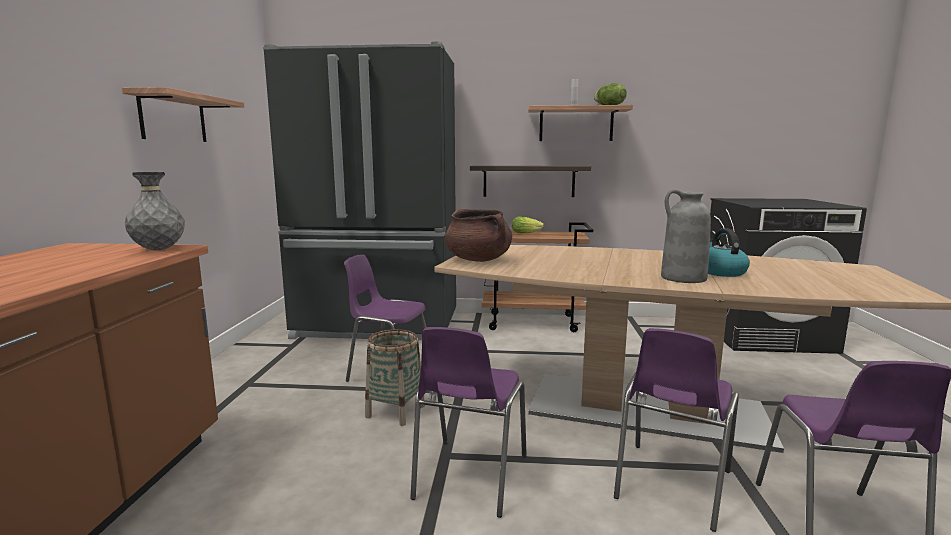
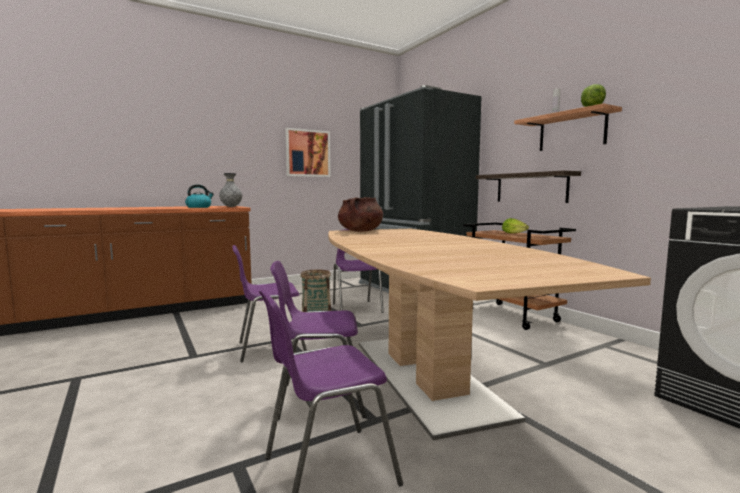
camera: 55 degrees right, 5 degrees down
(173, 118) = (308, 153): shelf -> picture
(683, 278) = (392, 248): grey vase -> none
(721, 272) = (440, 251): kettle -> kettle (199, 207)

